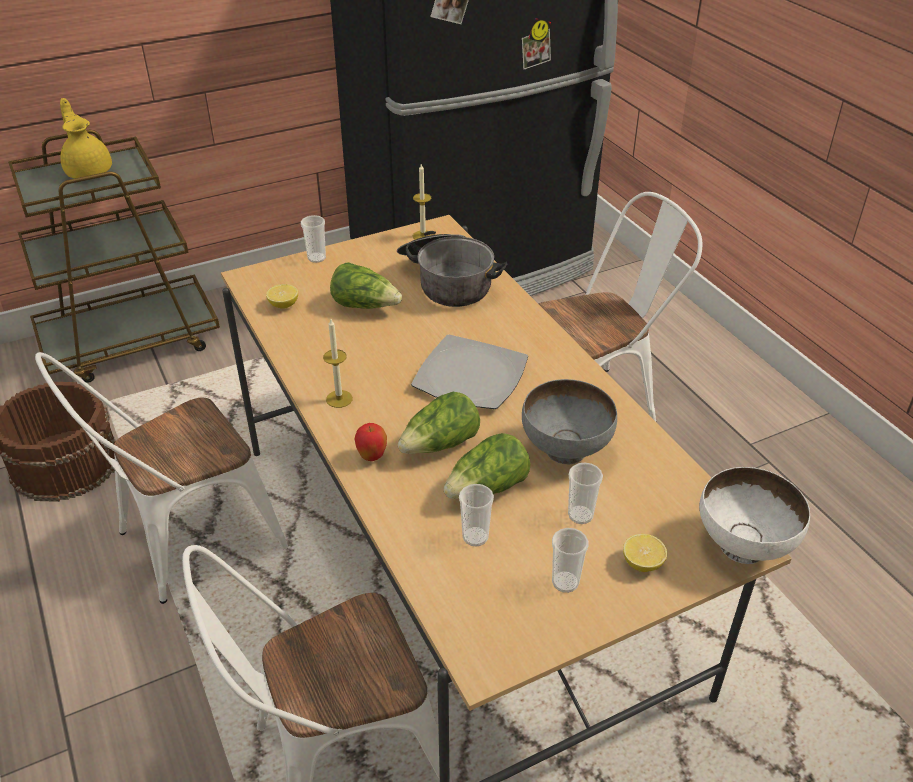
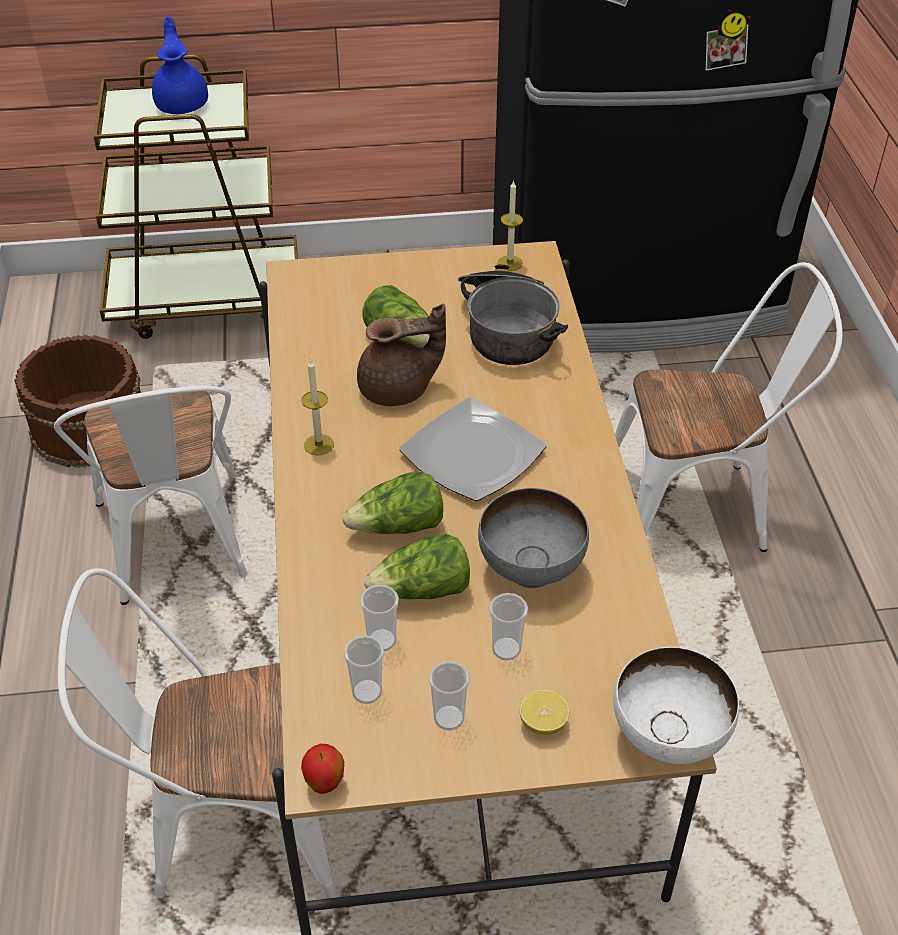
camera: 20 degrees right, 5 degrees up
(89, 171) = (182, 103): yellow teapot -> blue teapot
(188, 543) = (177, 549): white chair -> white chair turned 90 degrees counterclockwise
(283, 305) = (313, 317): lemon -> none
(316, 258) = (376, 266): cup -> cup (367, 692)
(372, 457) = (320, 521): apple -> apple (325, 784)
(384, 343) = (398, 390): none -> brown teapot

